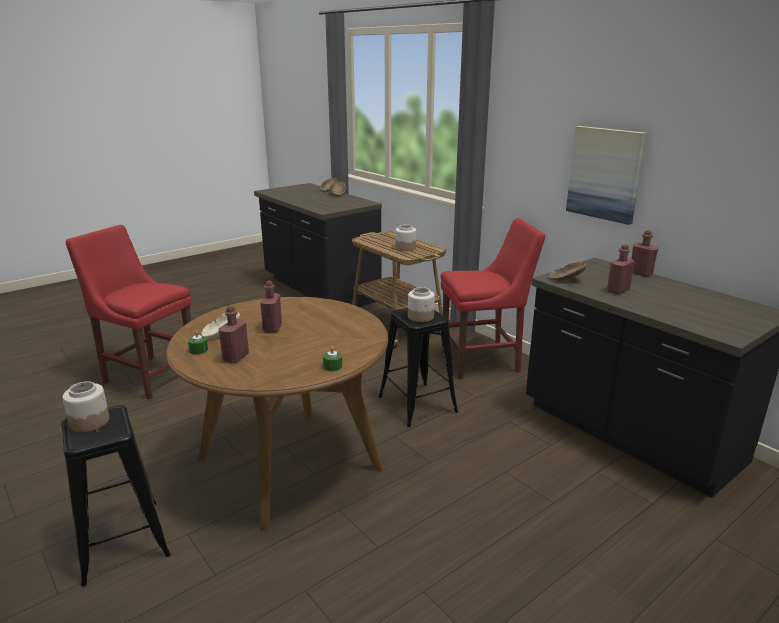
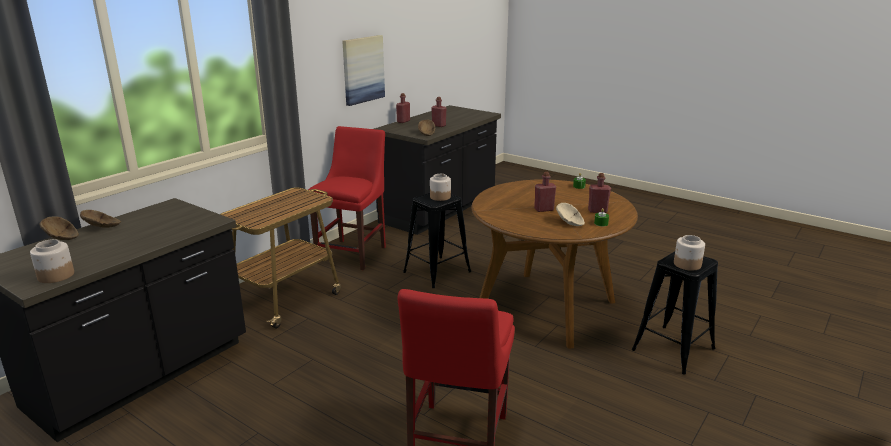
camera: 105 degrees left, 0 degrees up
(405, 248) = (290, 203): jar -> jar (55, 276)
(484, 361) = (353, 253): red chair -> red chair turned 45 degrees clockwise

